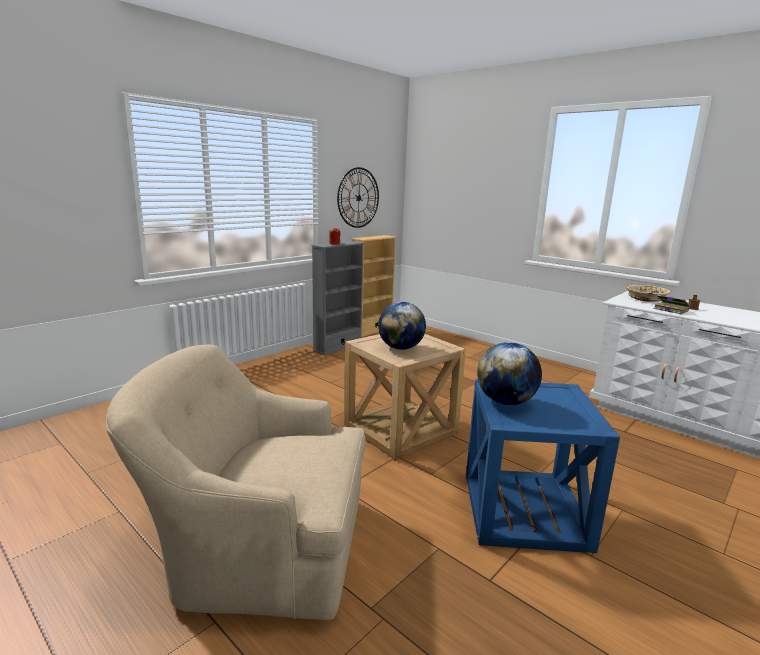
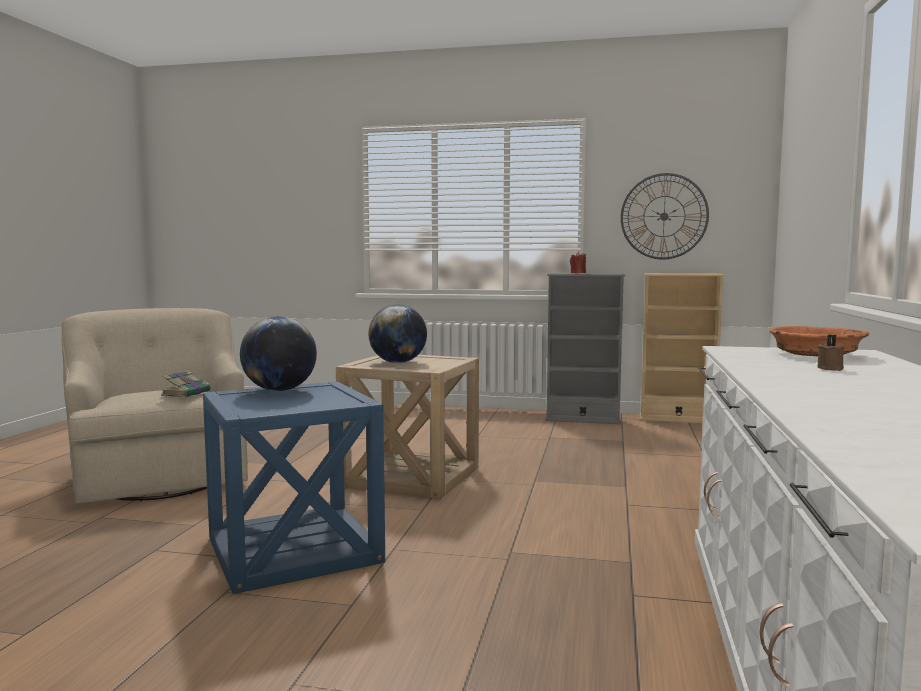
camera: 60 degrees right, 10 degrees down
(645, 299) = (816, 354): beige bowl -> orange bowl
(670, 309) = (762, 362): book -> book (187, 393)

